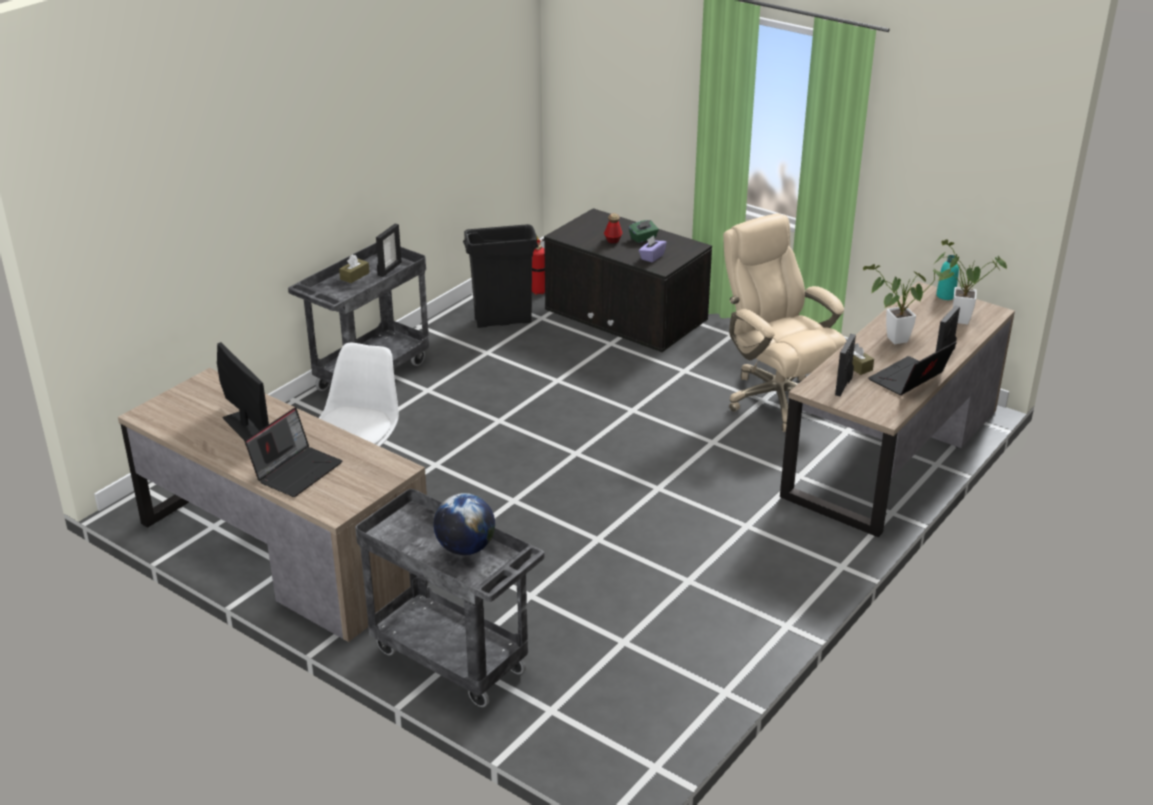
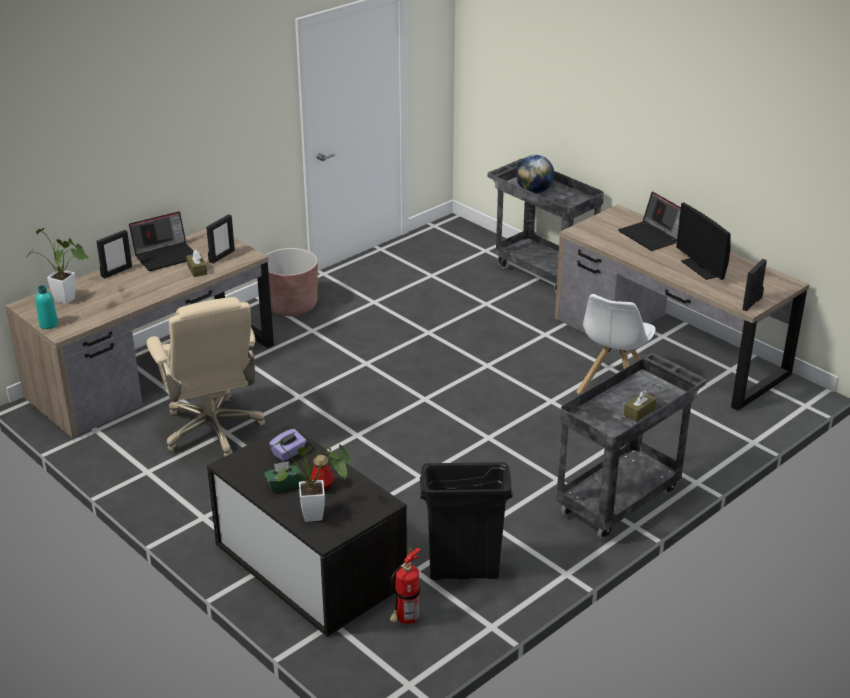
camera: 170 degrees left, 0 degrees up
(297, 470) = (651, 236): laptop -> laptop turned 75 degrees counterclockwise
(389, 269) = (601, 418): picture frame -> picture frame (752, 303)
(796, 561) = (291, 306): none -> brown planter
(892, 340) = (145, 287): potted plant -> potted plant (318, 515)

